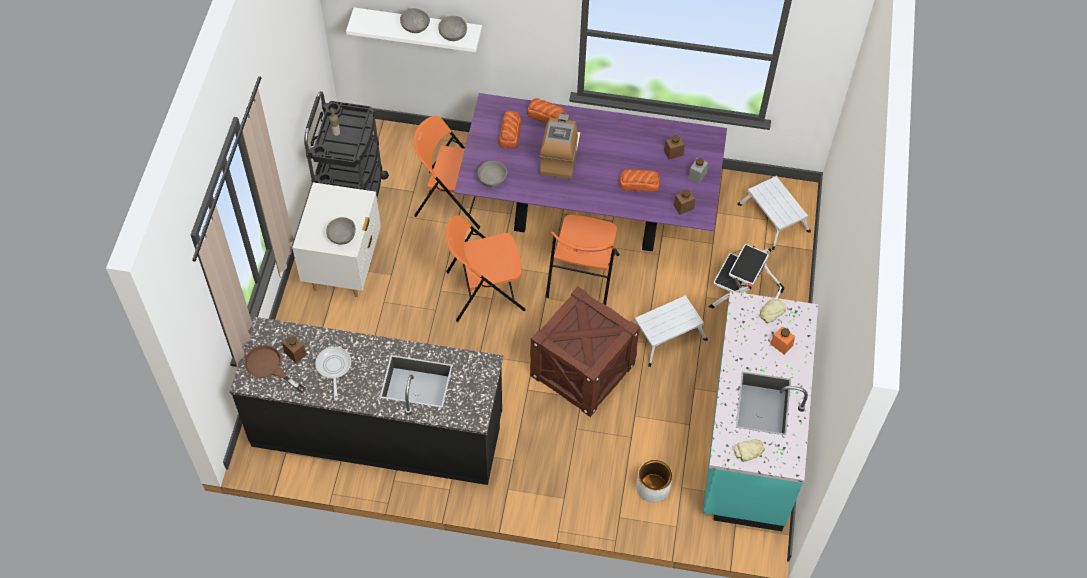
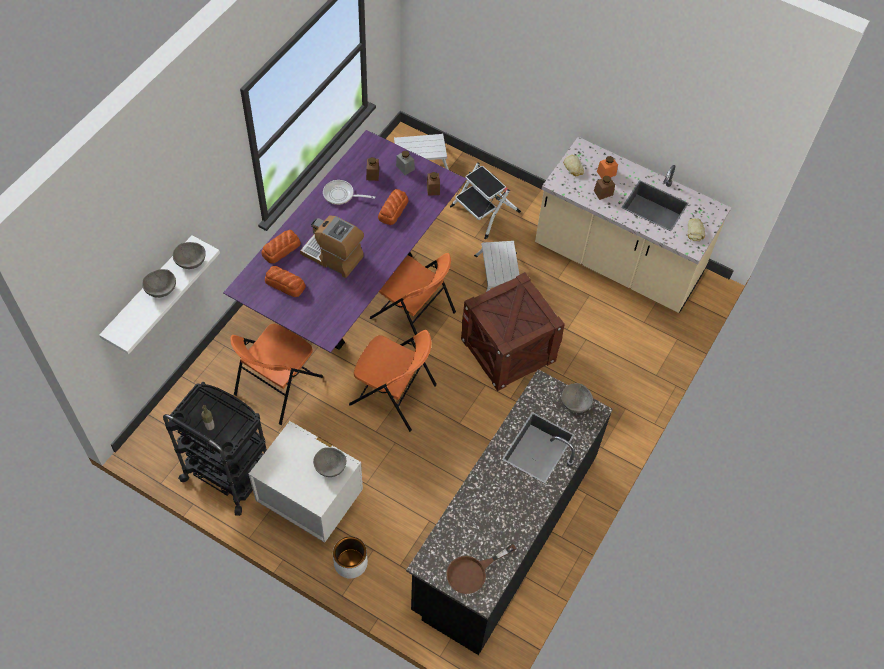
camera: 70 degrees left, 0 degrees up
(295, 353) = (466, 542): brown jar -> brown jar (603, 193)
(333, 368) = (497, 513): frying pan -> frying pan (341, 195)
(485, 290) = (393, 395): orange chair -> orange chair turned 75 degrees counterclockwise
(492, 179) = (332, 316): grey bowl -> grey bowl (575, 403)
(653, 488) = (637, 341): white planter -> white planter (351, 563)
(748, 439) = (617, 262): turquoise counter -> beige counter

